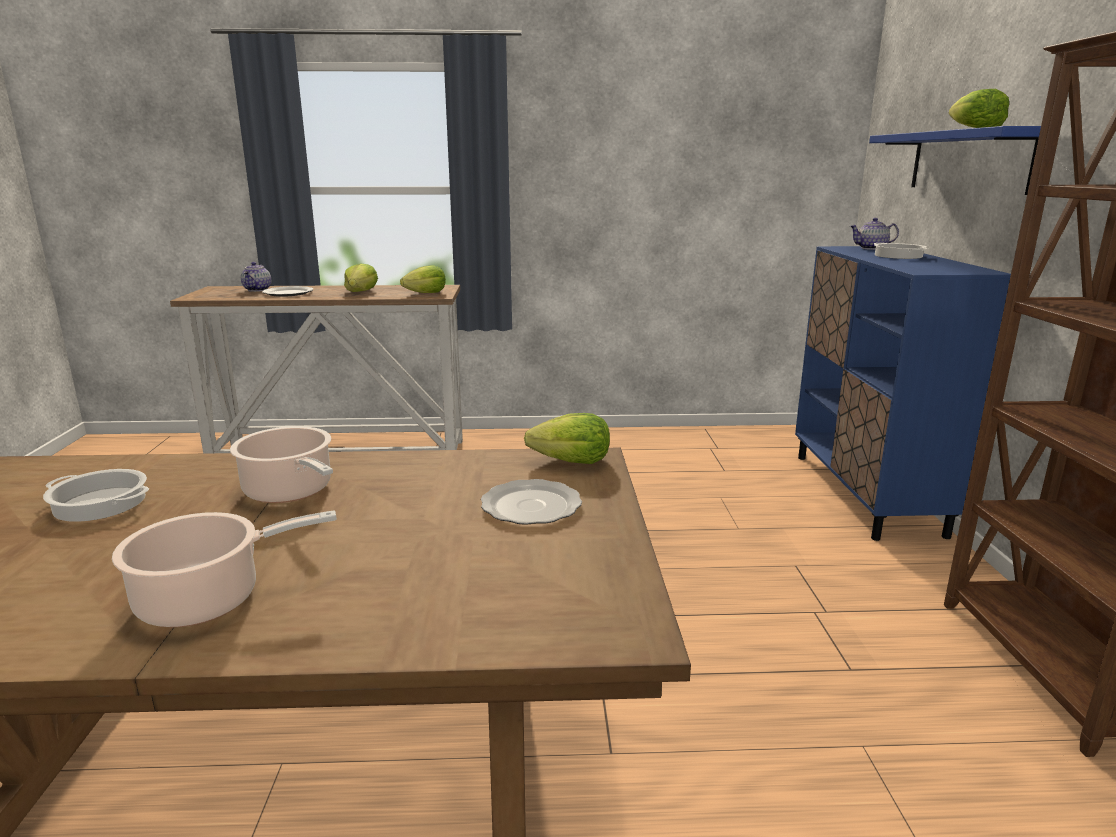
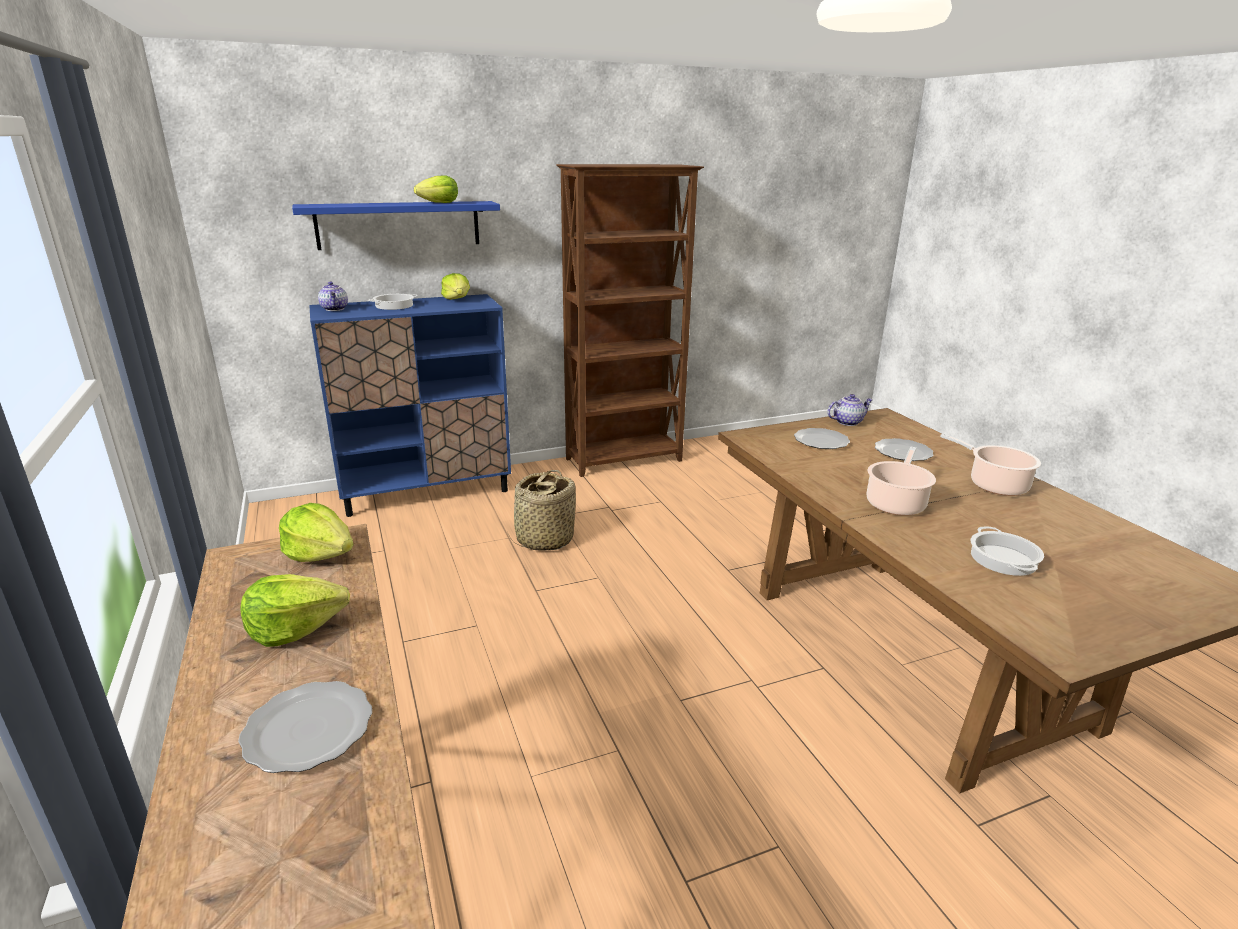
camera: 110 degrees left, 5 degrees up
(258, 290) = (241, 822): teapot -> teapot (847, 422)
(421, 563) = (902, 452): none -> plate
(572, 461) = (755, 440): lettuce -> lettuce (457, 299)
(729, 548) = (544, 539): none -> basket

